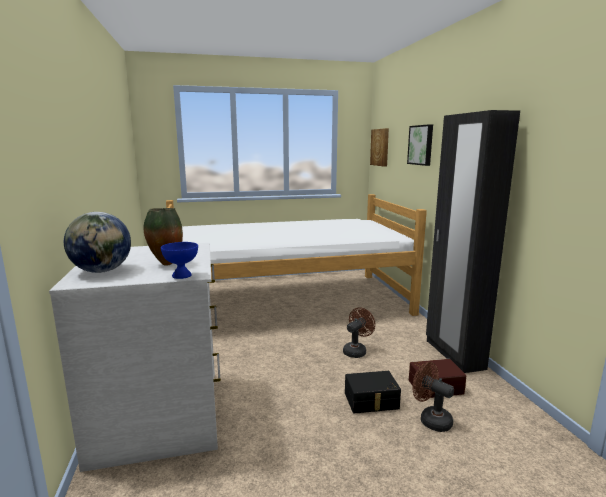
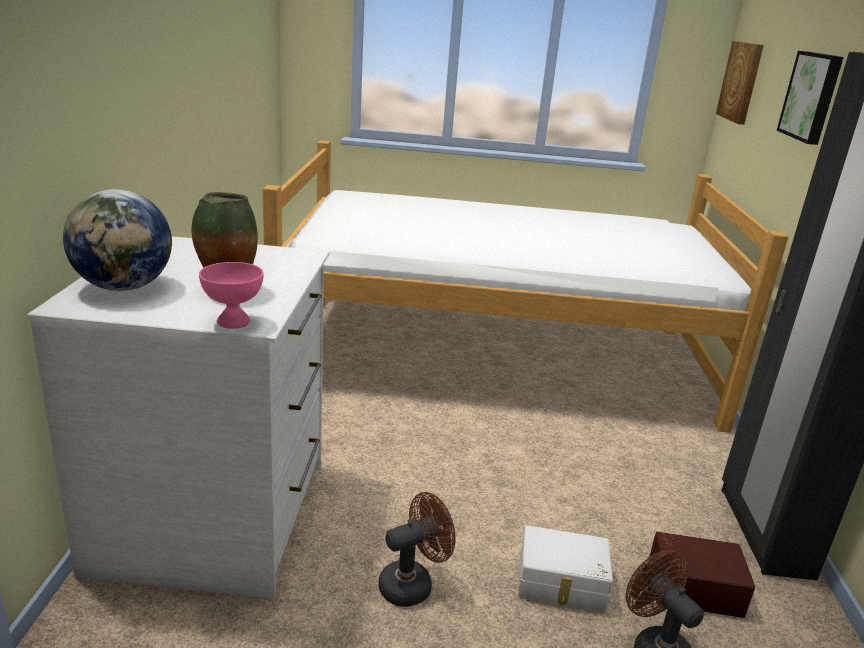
camera: 15 degrees right, 10 degrees up
(182, 275) = (234, 321): blue bowl -> pink bowl
(356, 351) = (578, 479): brown fan -> brown fan (413, 584)
(371, 401) = (561, 584): black storage box -> white storage box

